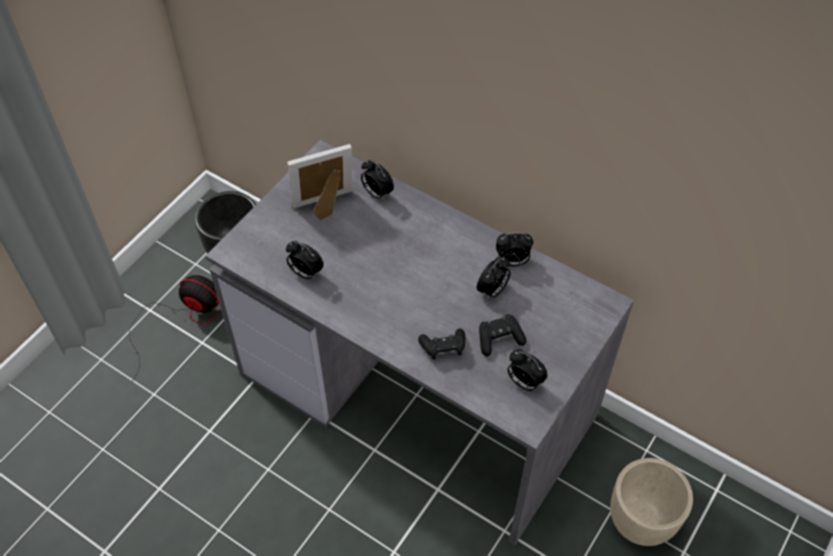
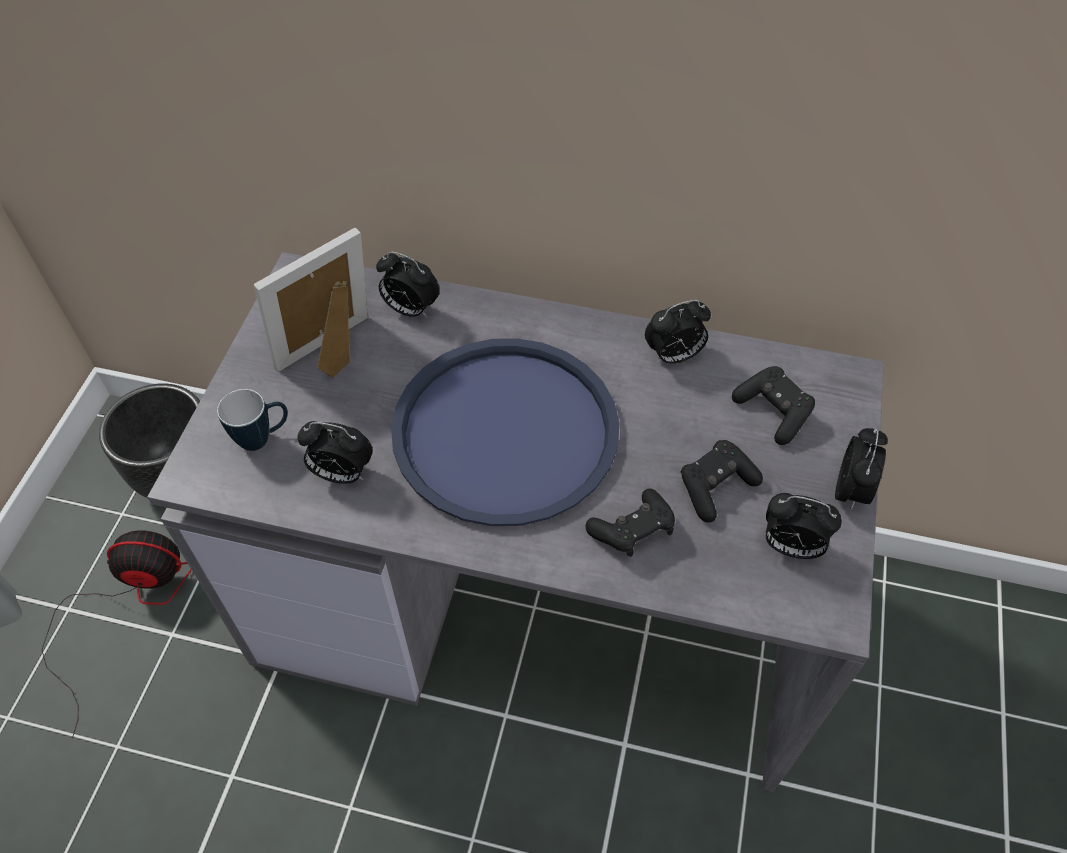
camera: 20 degrees left, 0 degrees up
(272, 242) = (263, 438): none -> mug
(400, 276) = (506, 431): none -> blue tray
(492, 291) = (666, 411): alarm clock -> alarm clock (850, 491)
(552, 309) = (773, 412): none -> black game controller
(640, 522) = (926, 690): beige planter -> none

